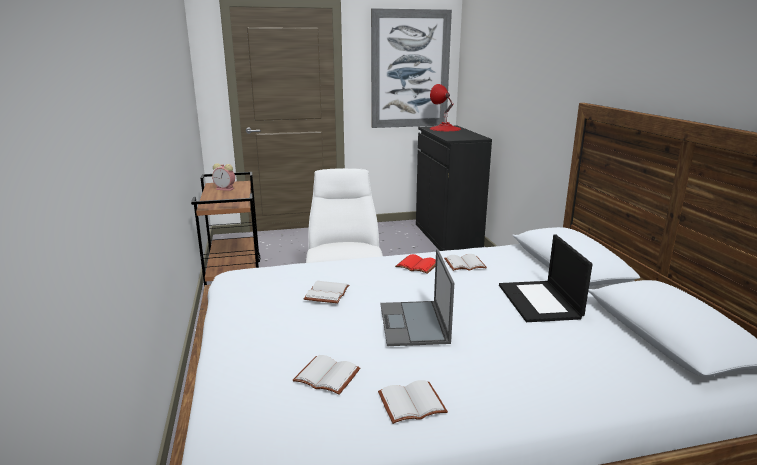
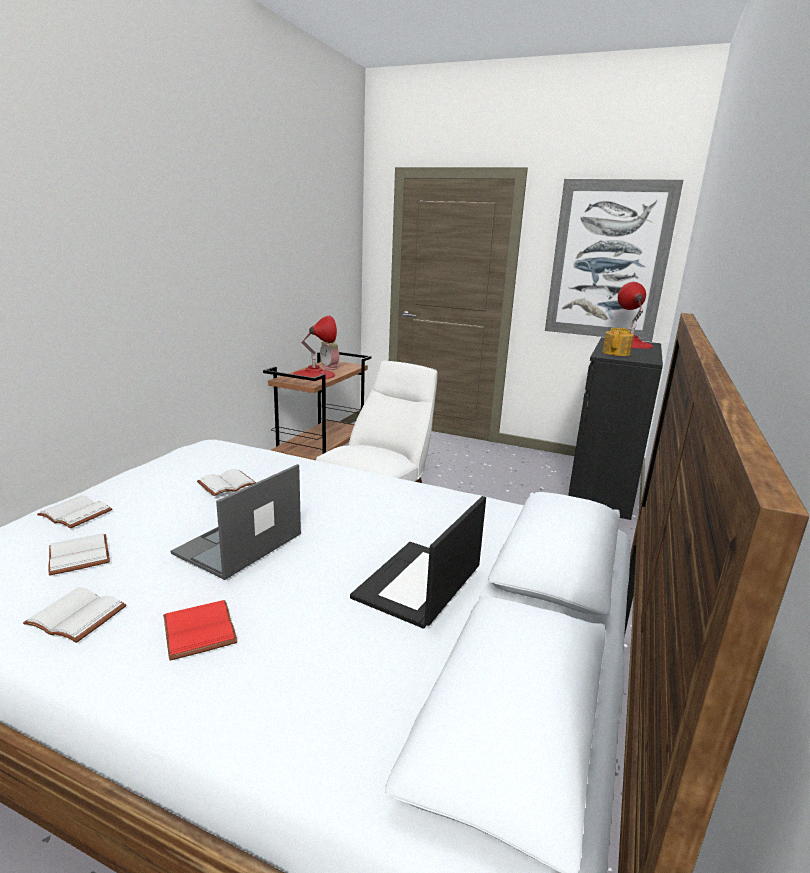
camera: 35 degrees right, 0 degrees up
(225, 197) = (314, 374): none -> red table lamp
(418, 265) = (368, 490): red book -> red book (202, 631)
(454, 136) = (616, 353): none -> teapot
(464, 265) = (420, 508): white book -> white book (73, 514)

